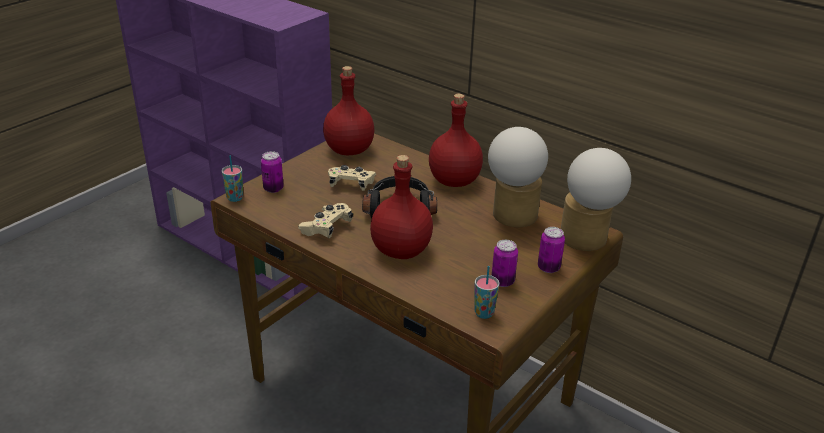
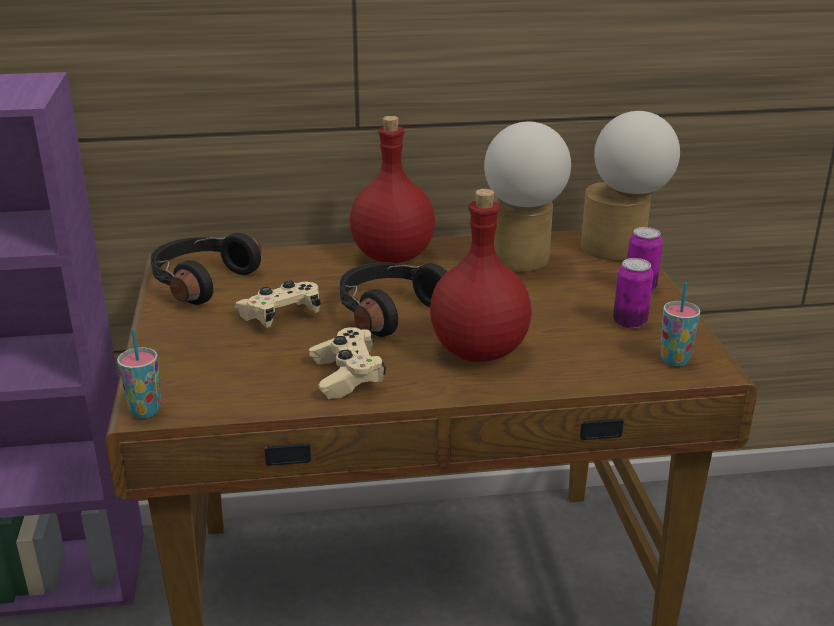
camera: 45 degrees left, 5 degrees down
(273, 188) = (181, 371): can -> none
(349, 150) = (200, 281): red bottle -> black headphones

